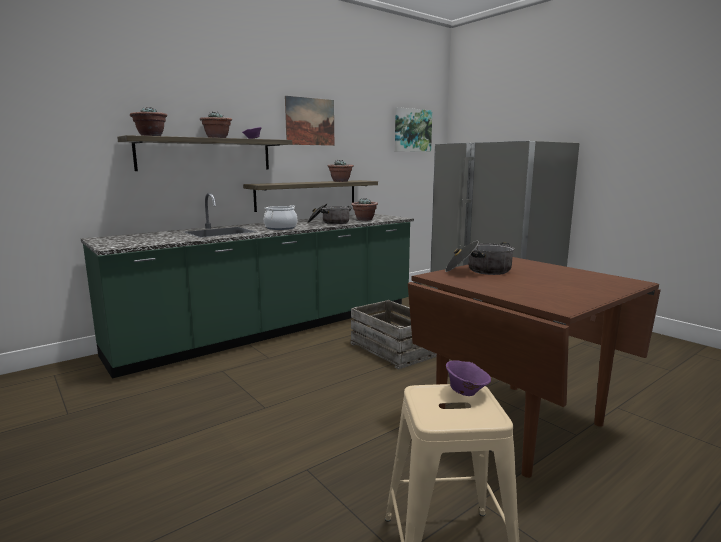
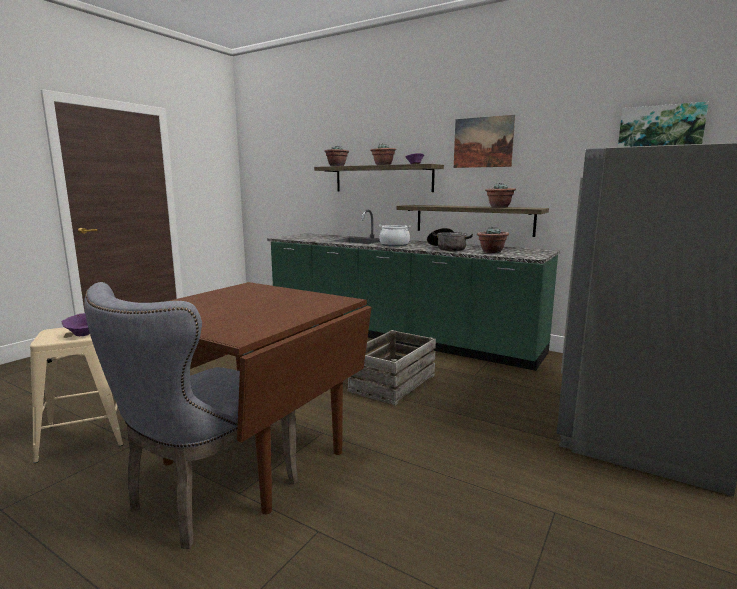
camera: 70 degrees right, 0 degrees up
(479, 271) = (274, 293): cooking pot -> none
(587, 452) = (204, 498): none -> grey chair

